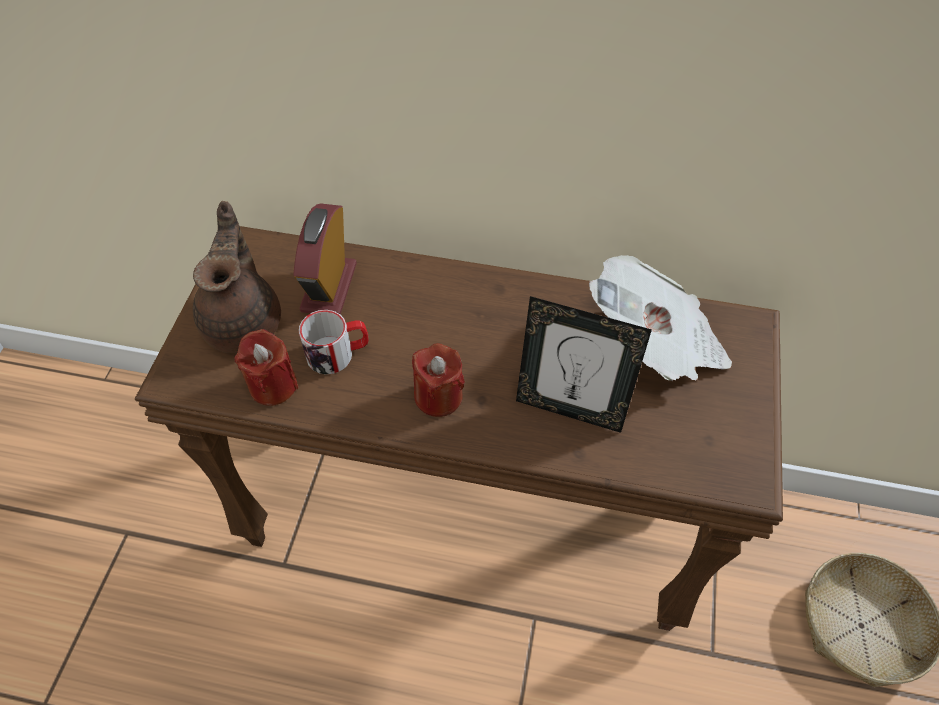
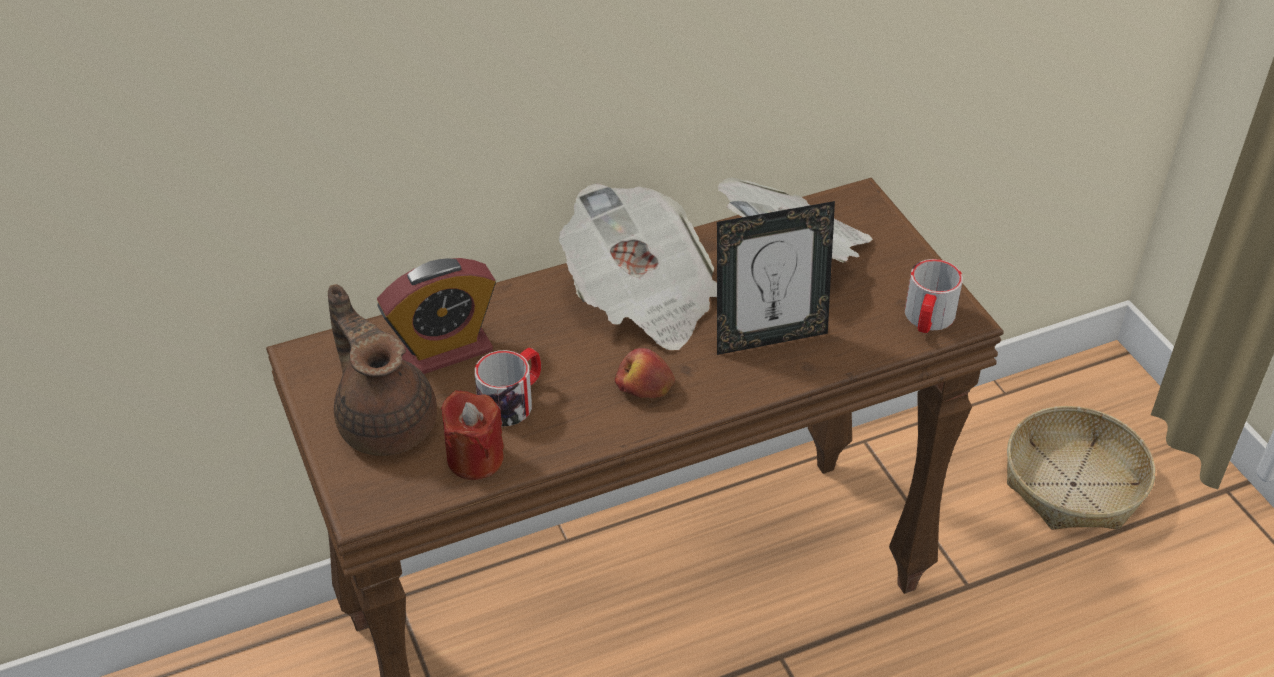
camera: 35 degrees left, 10 degrees down
(329, 287) = (444, 350): alarm clock -> alarm clock turned 90 degrees counterclockwise
(438, 396) = (644, 386): red candle -> apple
(501, 320) = (642, 298): none -> newspaper
(719, 469) = (927, 319): none -> mug

